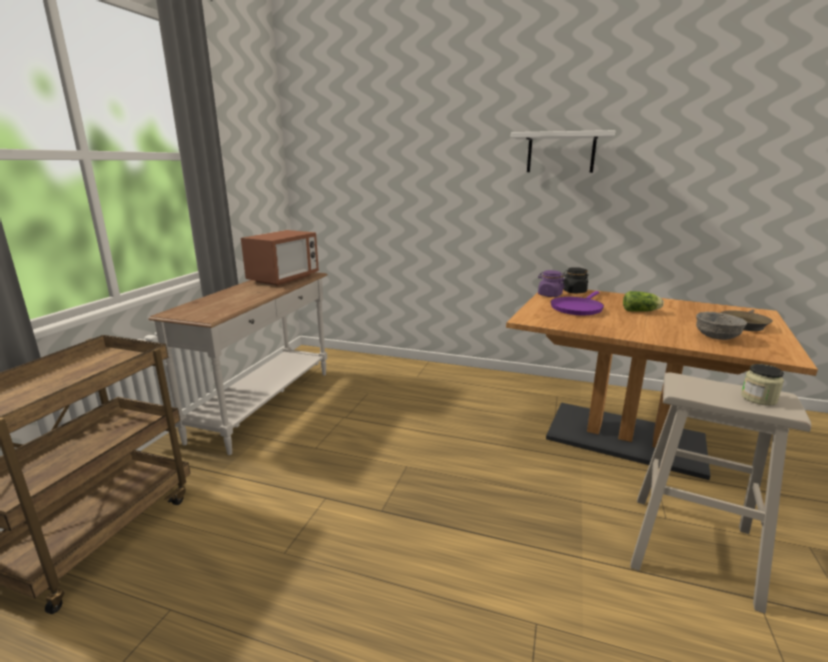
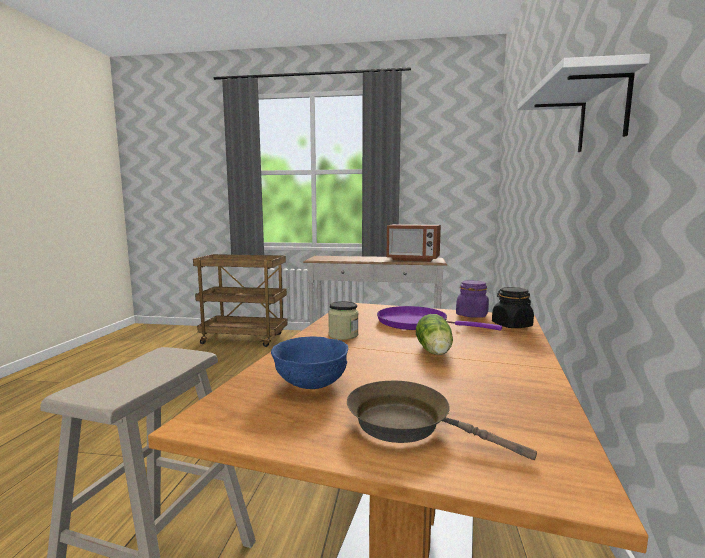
camera: 80 degrees right, 10 degrees down
(716, 337) = (311, 382): grey bowl -> blue bowl
(758, 398) = (117, 383): jar -> jar (343, 335)

